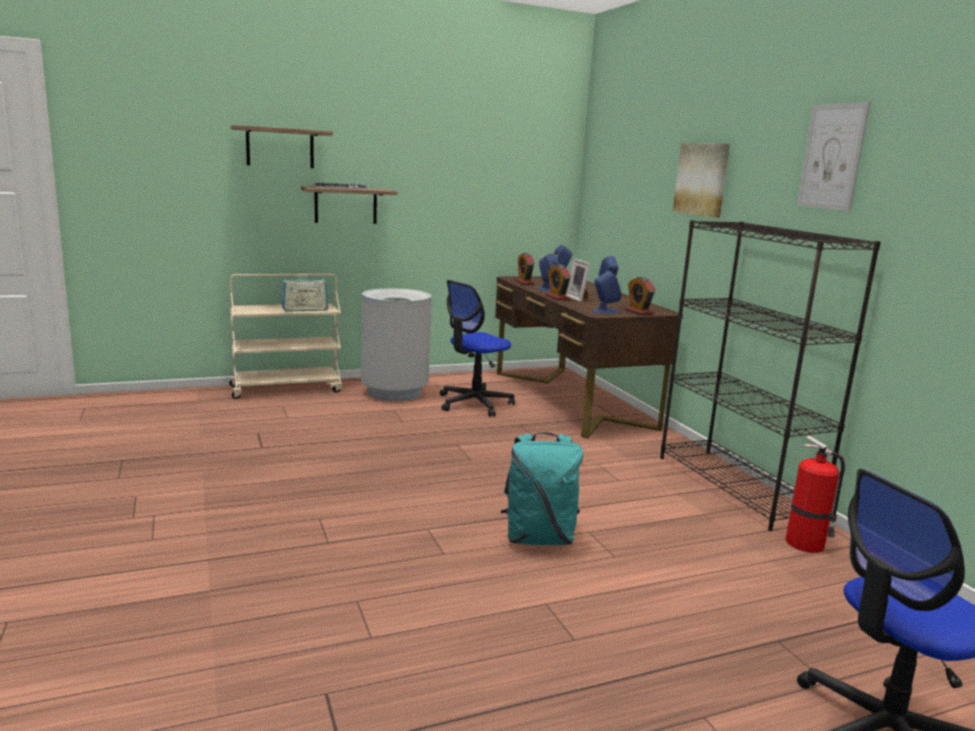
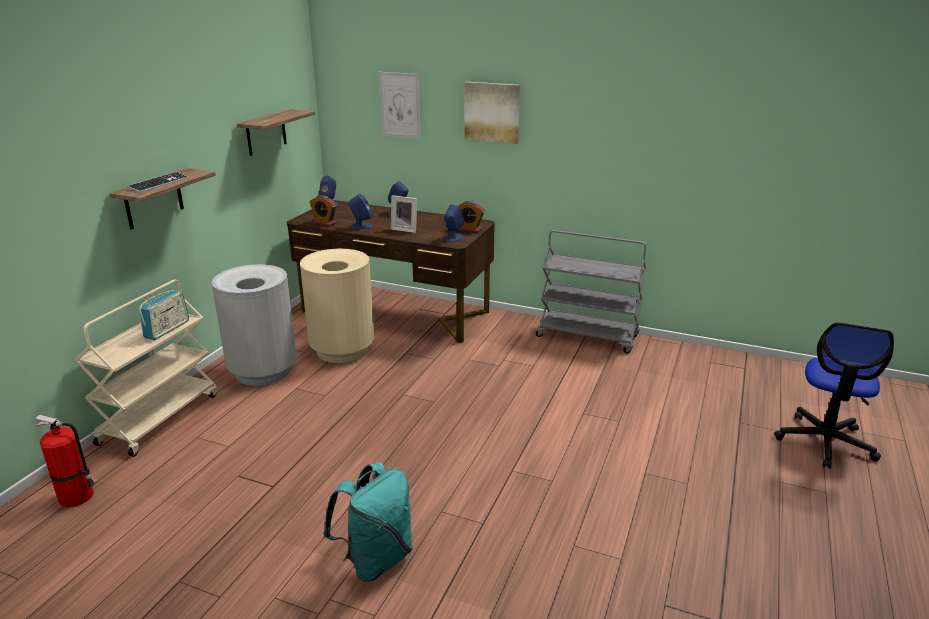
camera: 45 degrees left, 10 degrees up
(280, 147) = (79, 155): shelf -> shelf (266, 132)
(474, 403) = (342, 350): office chair -> beige trash can
(538, 538) = (571, 435): turquoise backpack -> turquoise backpack (375, 559)
(557, 297) = (390, 233): alarm clock -> none
(736, 487) = (588, 336): black bookcase -> grey cart
(806, 544) = (666, 357): fire extinguisher -> fire extinguisher (78, 496)
(832, 157) = (624, 99): picture -> picture (400, 105)

